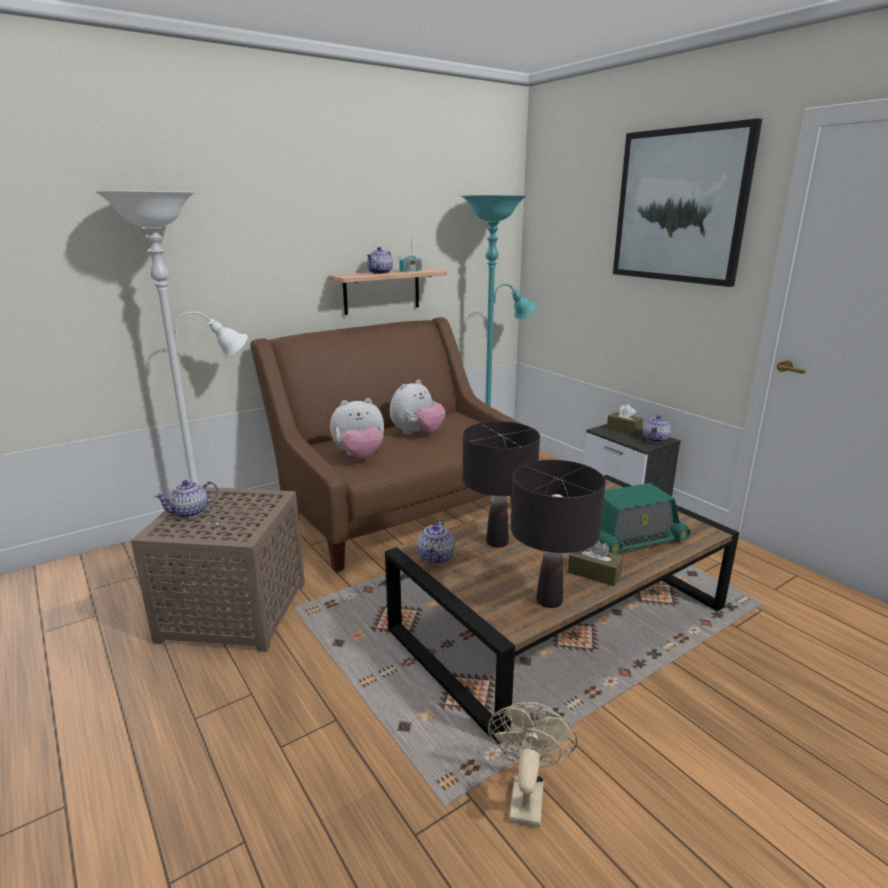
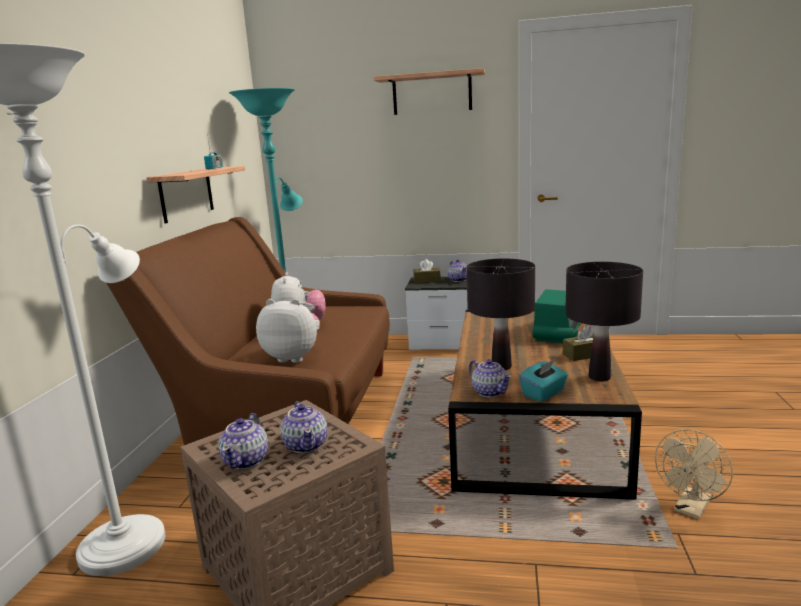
camera: 45 degrees left, 5 degrees down
(360, 456) = (293, 357): plush toy -> plush toy turned 105 degrees counterclockwise
(380, 273) = (195, 171): teapot -> teapot (306, 445)
(468, 583) = (544, 393): none -> turquoise tissue box
(526, 794) = (691, 509): beige fan -> beige fan turned 105 degrees counterclockwise
(680, 206) = (432, 93): picture -> shelf

